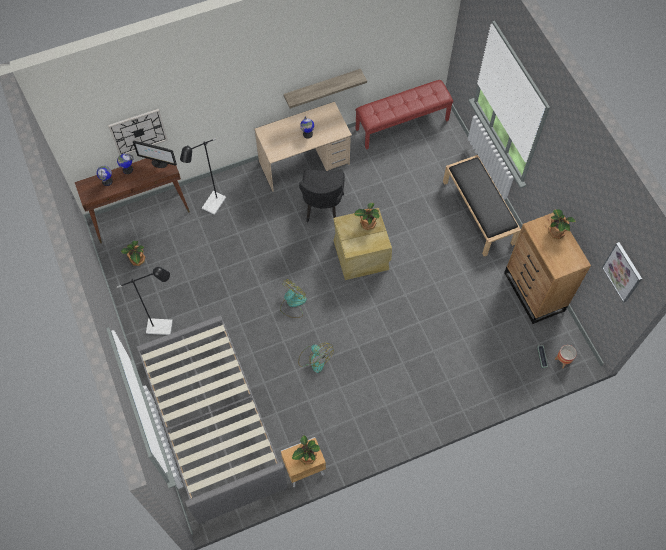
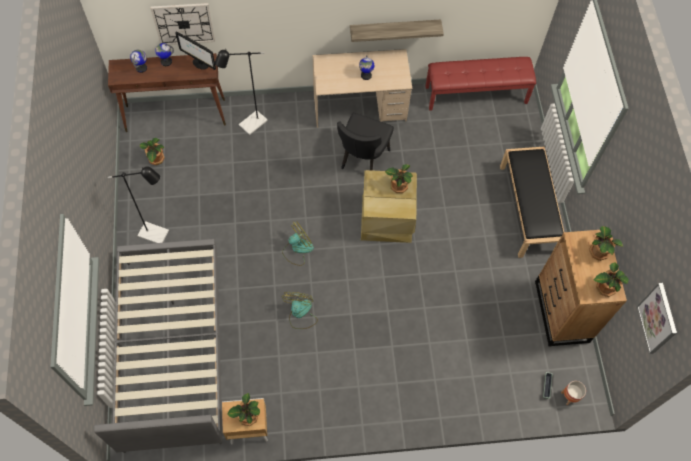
camera: 15 degrees right, 0 degrees up
(314, 358) = (300, 313): fan -> fan turned 150 degrees counterclockwise
(570, 260) = (604, 287): none -> potted plant

